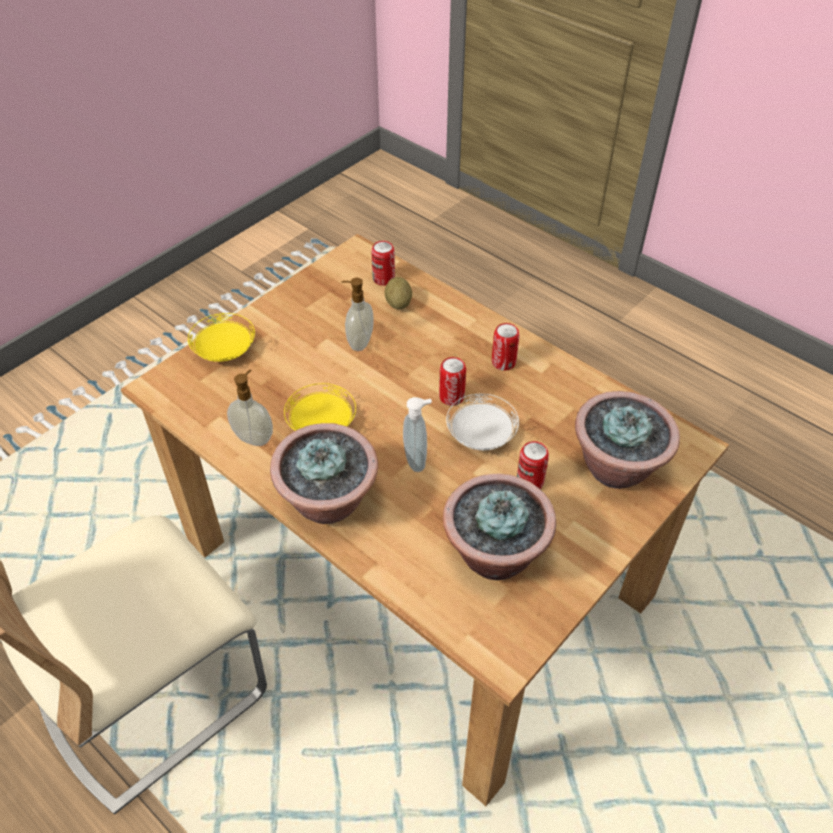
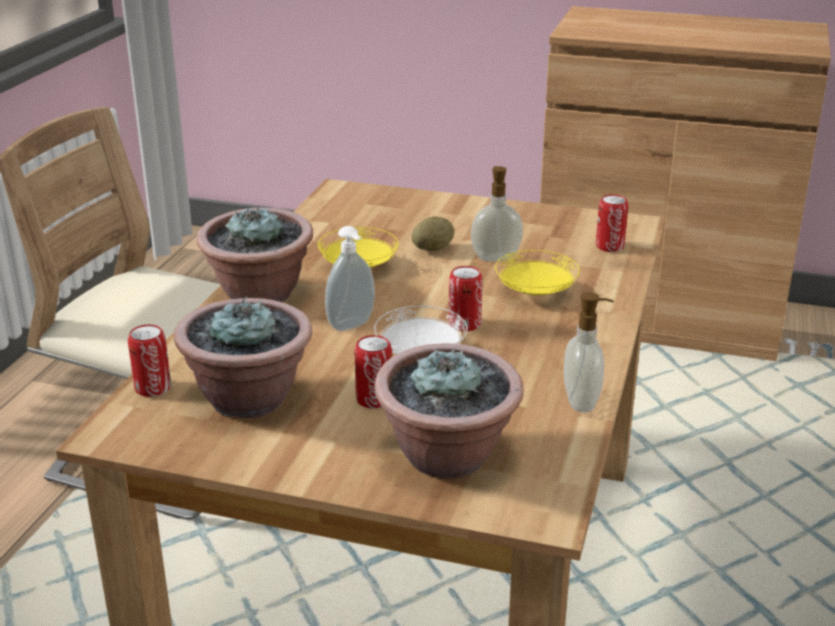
camera: 65 degrees right, 20 degrees down
(211, 298) = (657, 317): none -> brown cabinet
(225, 351) = (414, 203): yellow plate -> yellow plate (536, 293)
(254, 437) = (315, 242): soap dispenser -> soap dispenser (583, 402)
(398, 303) = (580, 263): potato -> potato (433, 249)
(503, 362) = (555, 343): can -> can (153, 388)

